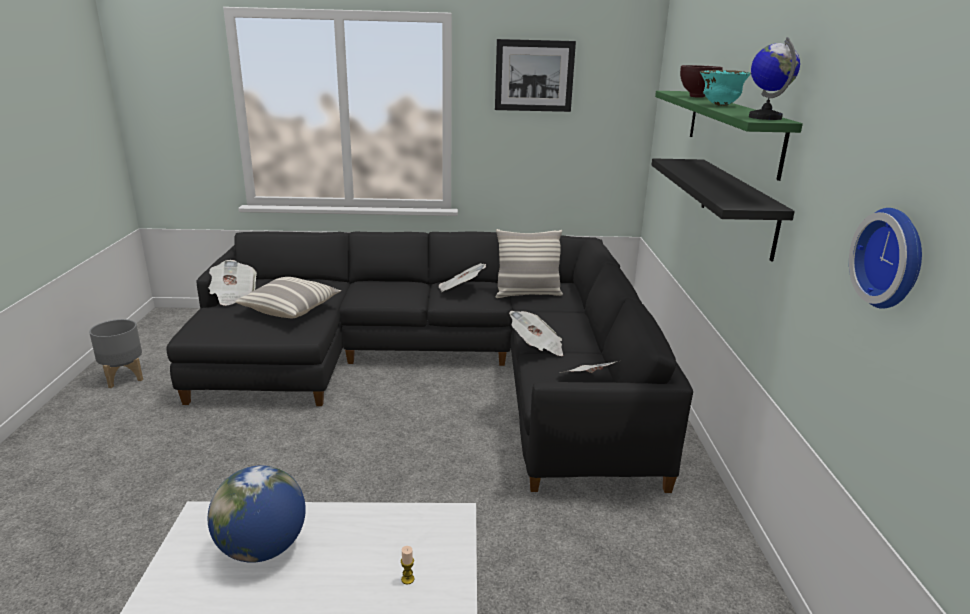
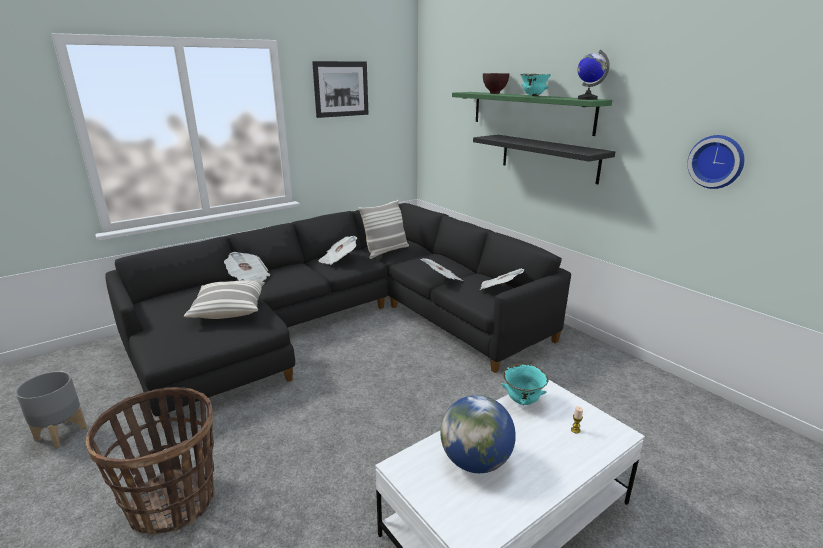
camera: 35 degrees left, 0 degrees up
(118, 468) = (173, 502): none -> basket
(233, 295) = (157, 315): newspaper -> newspaper (249, 279)
(405, 517) = (522, 401): none -> turquoise bowl

